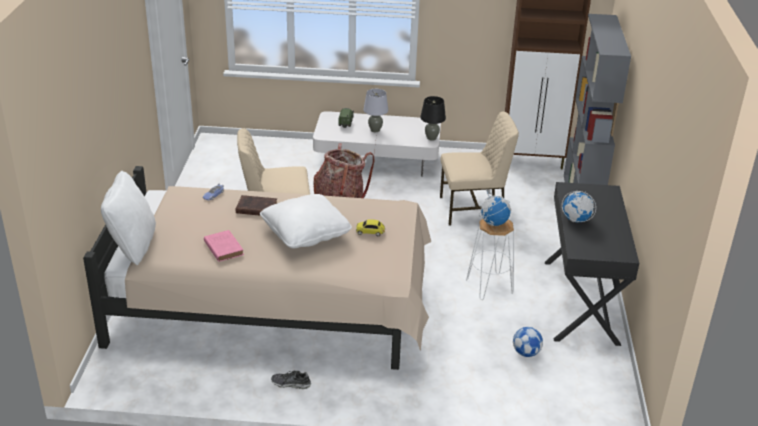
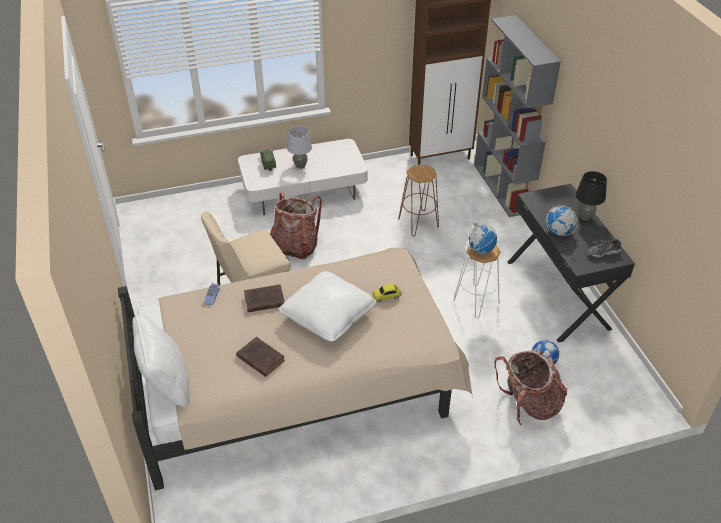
camera: 20 degrees left, 10 degrees up
(223, 247) = (260, 358): pink book -> brown book
(291, 384) = (362, 466): shoe -> shoe (603, 252)
(431, 138) = (357, 162): black table lamp -> black table lamp (585, 217)
(473, 210) = (418, 223): beige chair -> brown stool
(487, 382) = (529, 404): none -> backpack

